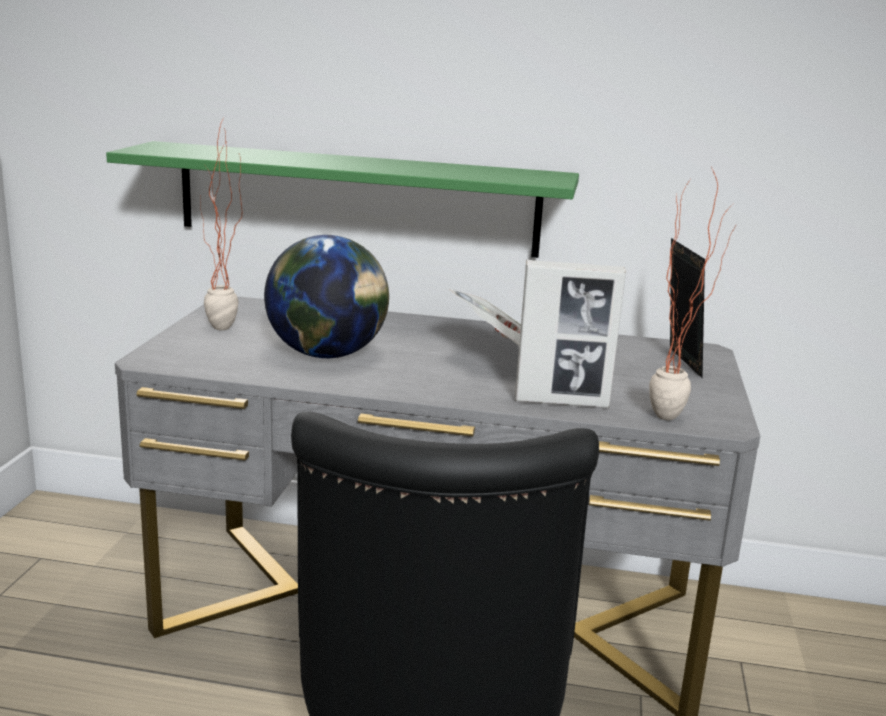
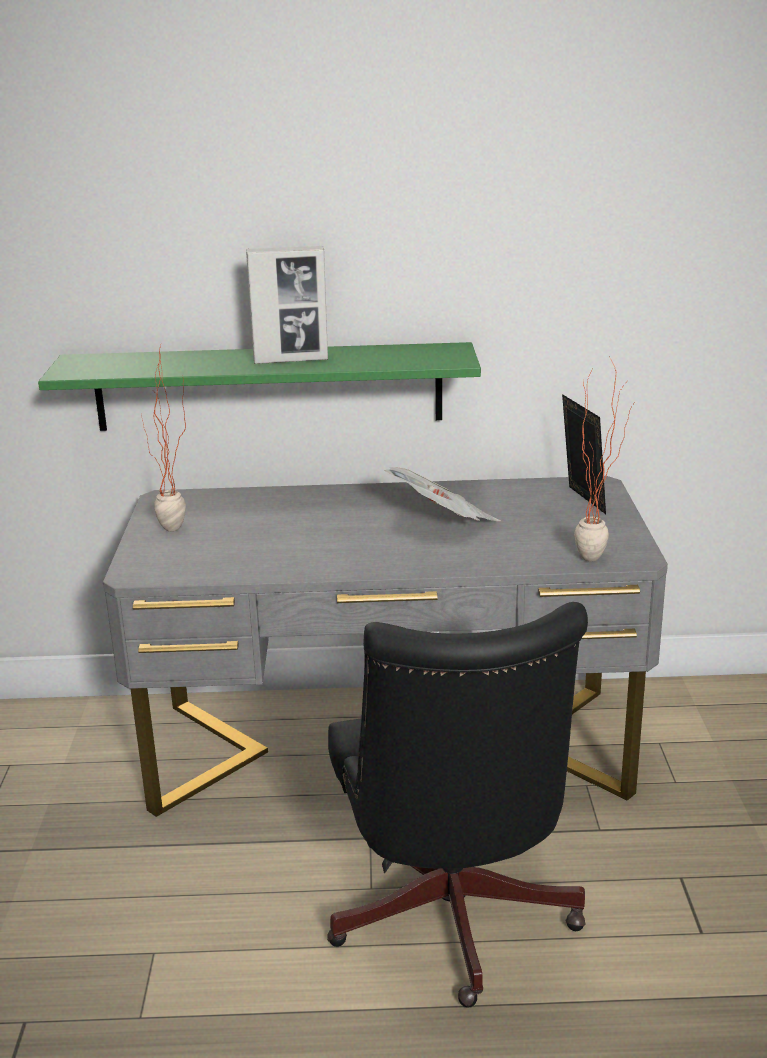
camera: 10 degrees left, 5 degrees up
(327, 354) = (283, 542): globe -> none
(562, 402) = (503, 558): picture frame -> picture frame (291, 360)

